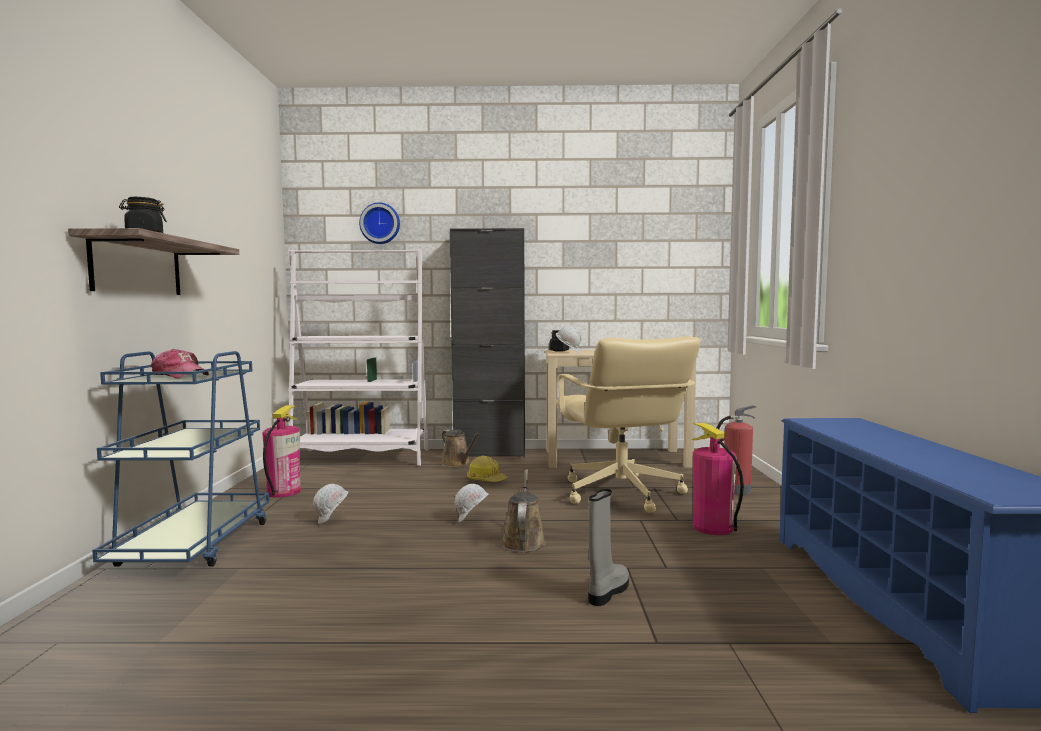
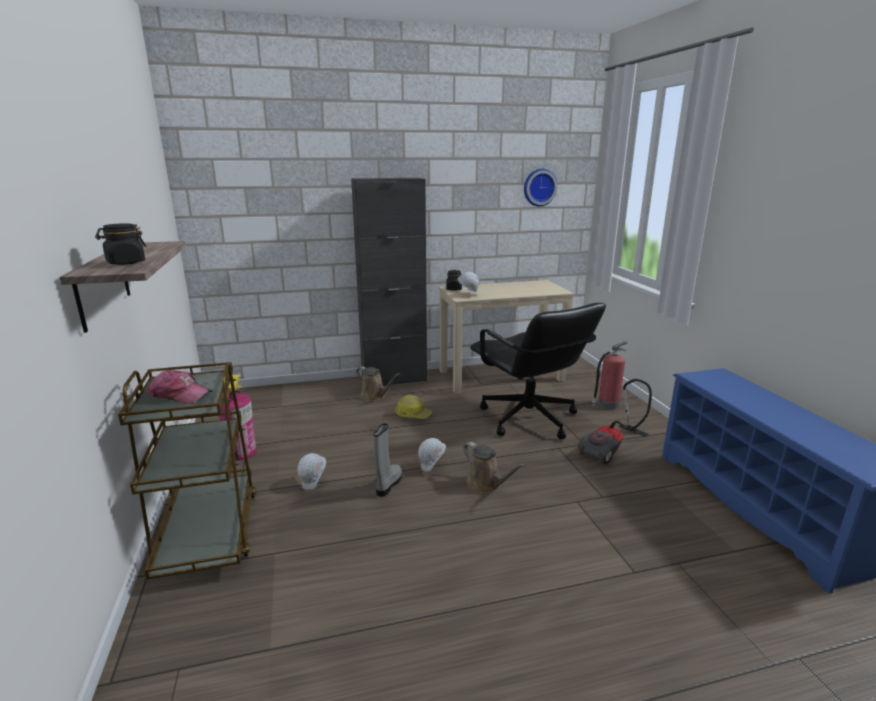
camera: 15 degrees left, 15 degrees up
(194, 545) = (209, 533): blue cart -> brown cart
(362, 457) = (282, 397): white bookcase -> none
(380, 223) = (275, 168): wall clock -> wall clock (539, 187)
(523, 541) = (486, 484): brown watering can -> brown watering can turned 150 degrees clockwise
(607, 591) = (577, 529): grey boot -> grey boot (388, 484)
(621, 493) = (528, 419): beige office chair -> black office chair
(712, 527) = (612, 449): fire extinguisher -> vacuum cleaner

